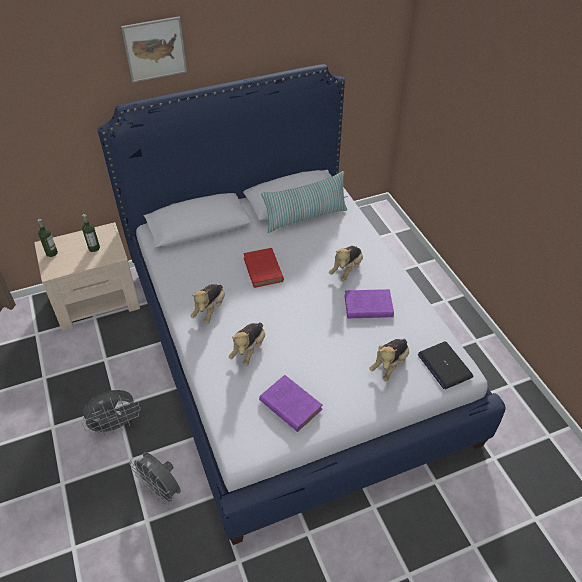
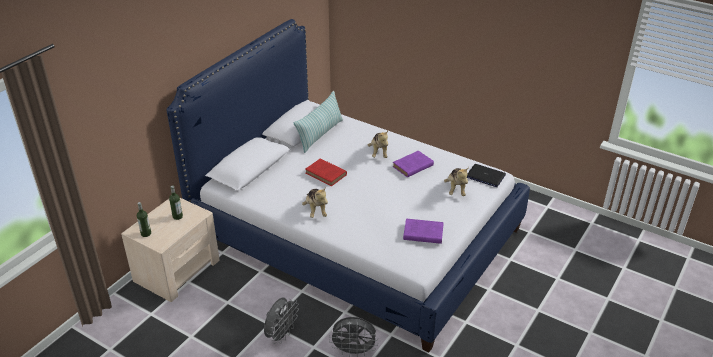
camera: 35 degrees left, 10 degrees down
(155, 49) = (193, 36): picture -> none
(249, 349) = (366, 219): plush toy -> none

